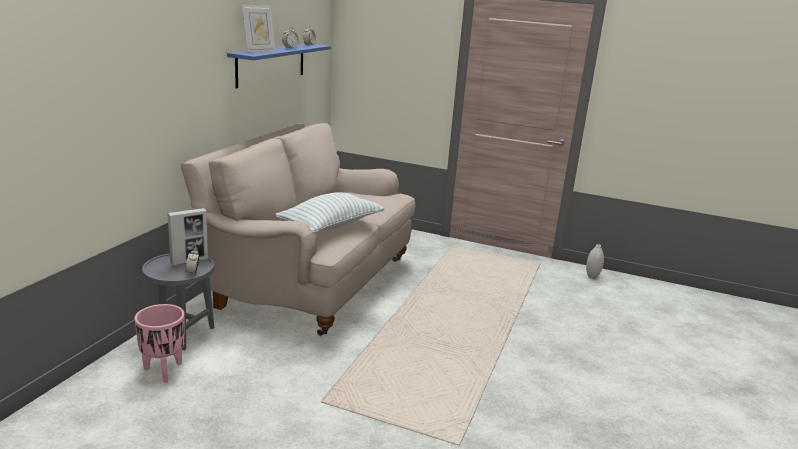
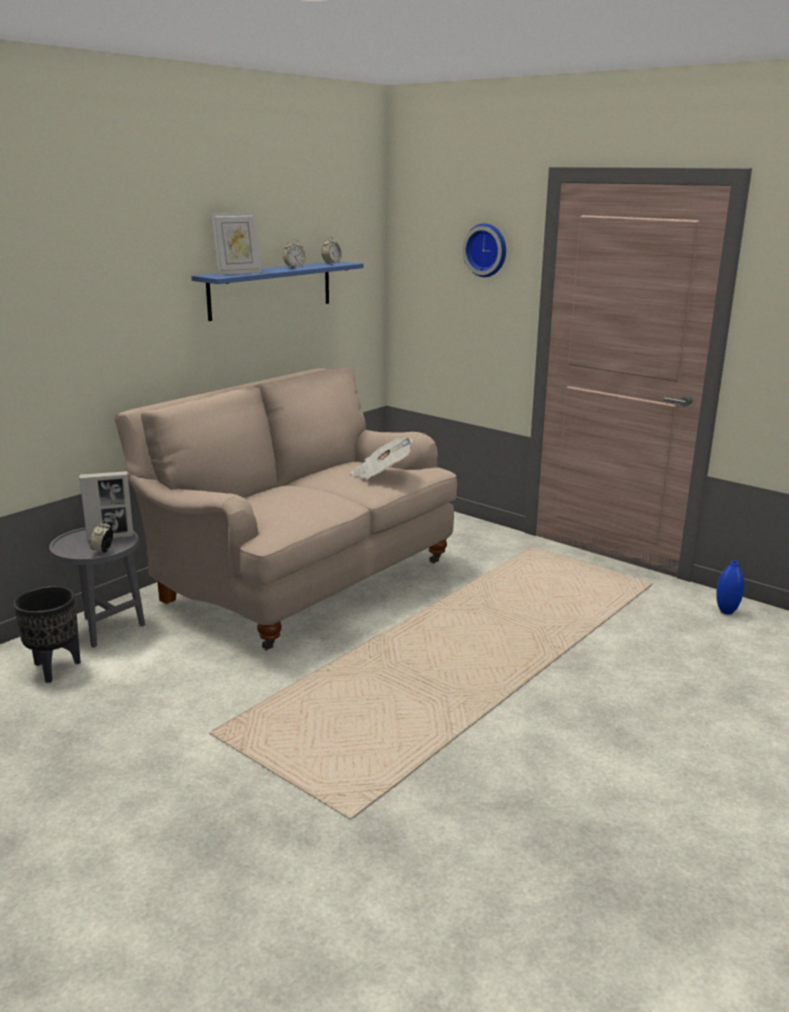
camera: 20 degrees right, 0 degrees up
(164, 371) = (55, 669): pink planter -> black planter
(331, 225) = (296, 504): pillow -> none
(371, 200) = (381, 474): none -> newspaper
(416, 39) = (487, 250): none -> wall clock
(592, 277) = (726, 611): white vase -> blue vase

